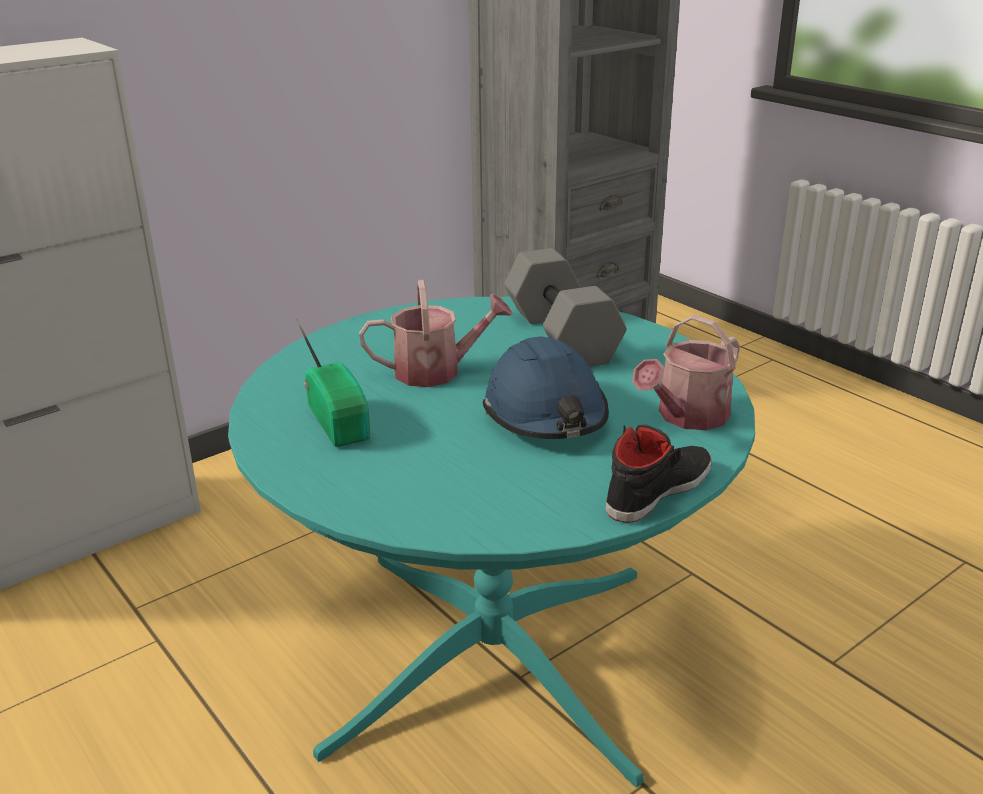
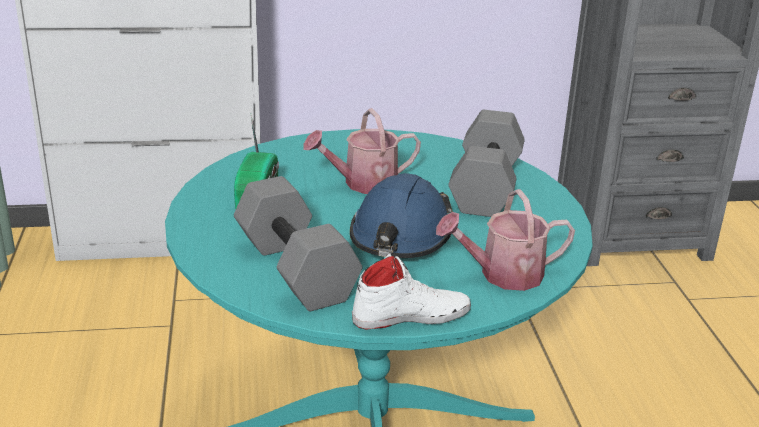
camera: 30 degrees right, 0 degrees up
(437, 371) = (363, 183): watering can -> watering can turned 135 degrees clockwise
(486, 486) = (298, 269): none -> grey dumbbell
(657, 489) = (410, 315): black shoe -> white shoe

